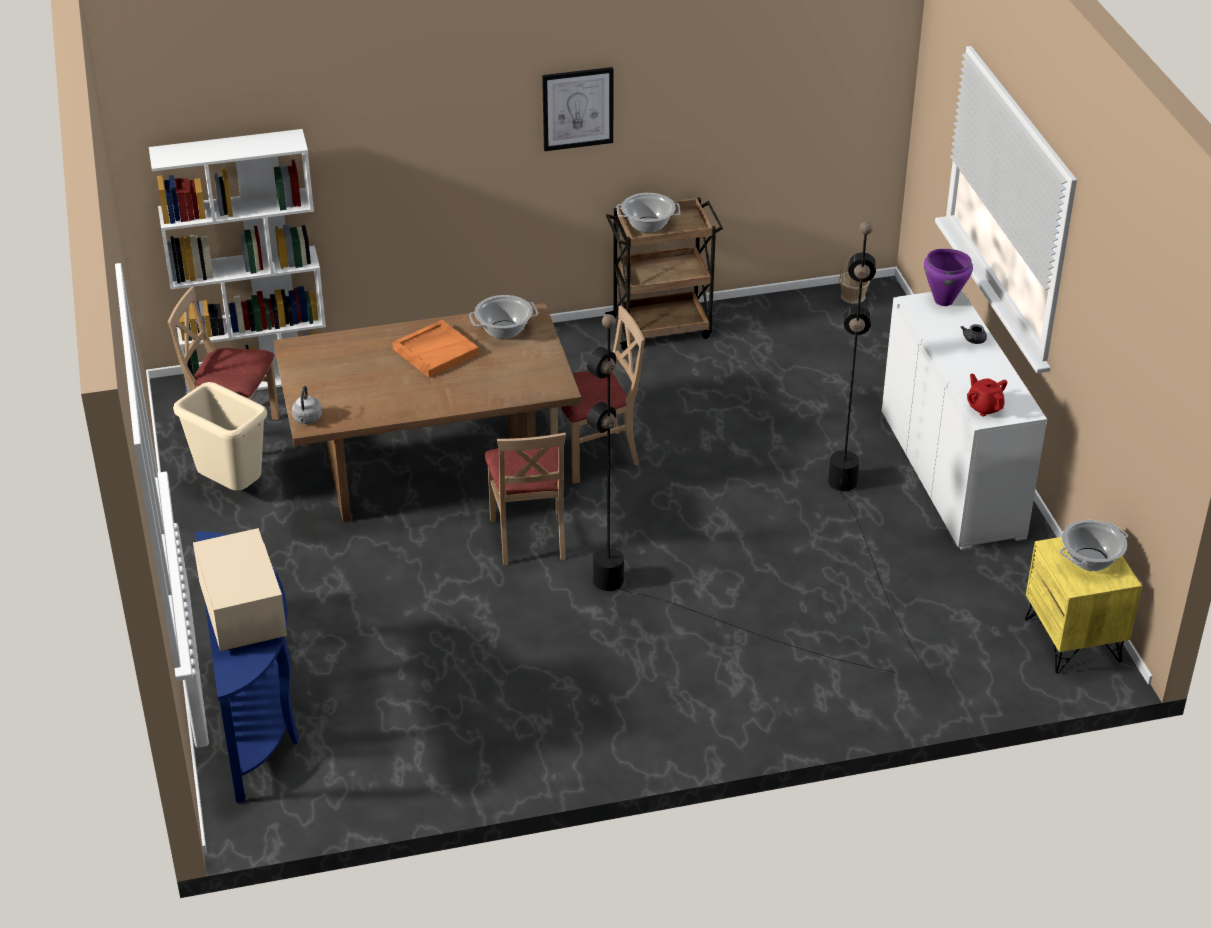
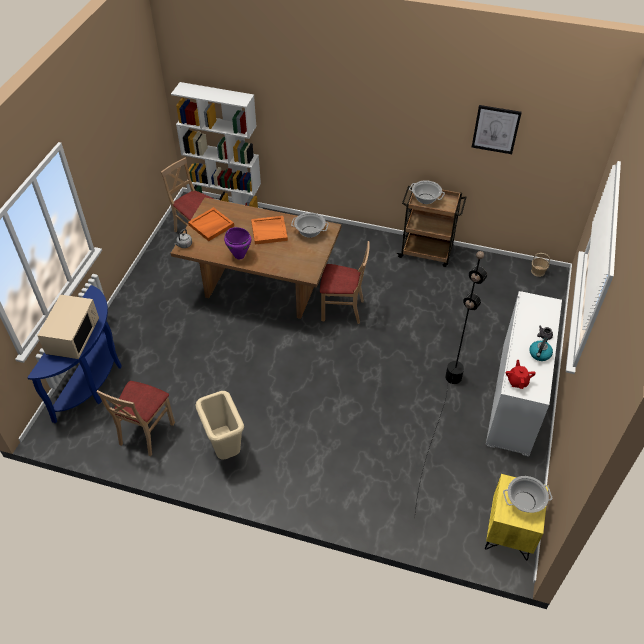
camera: 30 degrees right, 10 degrees up
(230, 487) = (173, 259): beige trash can -> beige trash can (225, 448)
(327, 376) = (211, 226): none -> orange tray
(529, 537) = (279, 341): beige chair -> beige chair (146, 433)
(577, 108) = (400, 125): picture -> picture (496, 129)
(685, 607) = (321, 414): black floor lamp -> none
(943, 300) = (545, 304): purple cooking pot -> purple cooking pot (239, 255)
(986, 364) = (539, 354): none -> kettle

